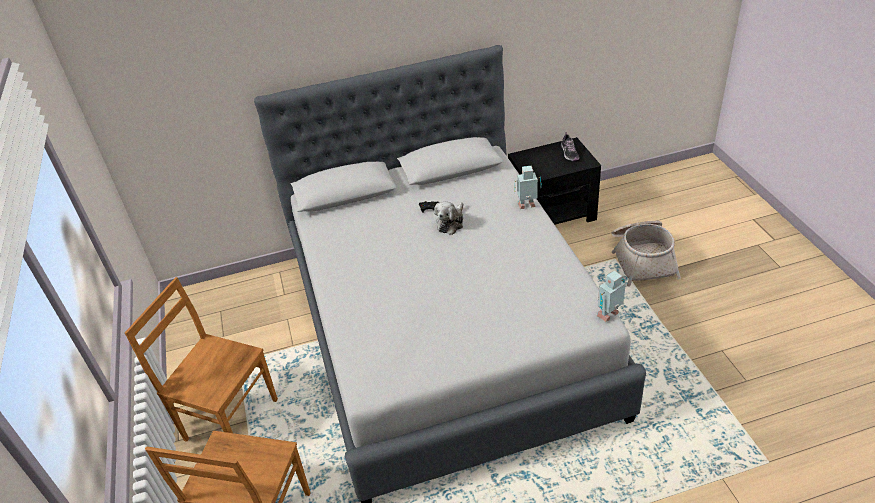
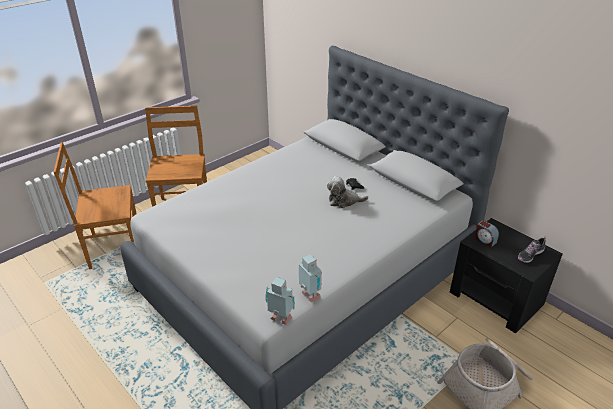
camera: 60 degrees right, 5 degrees down
(527, 206) = (396, 234): toy robot -> toy robot (310, 297)
(536, 169) = (485, 240): none -> alarm clock

